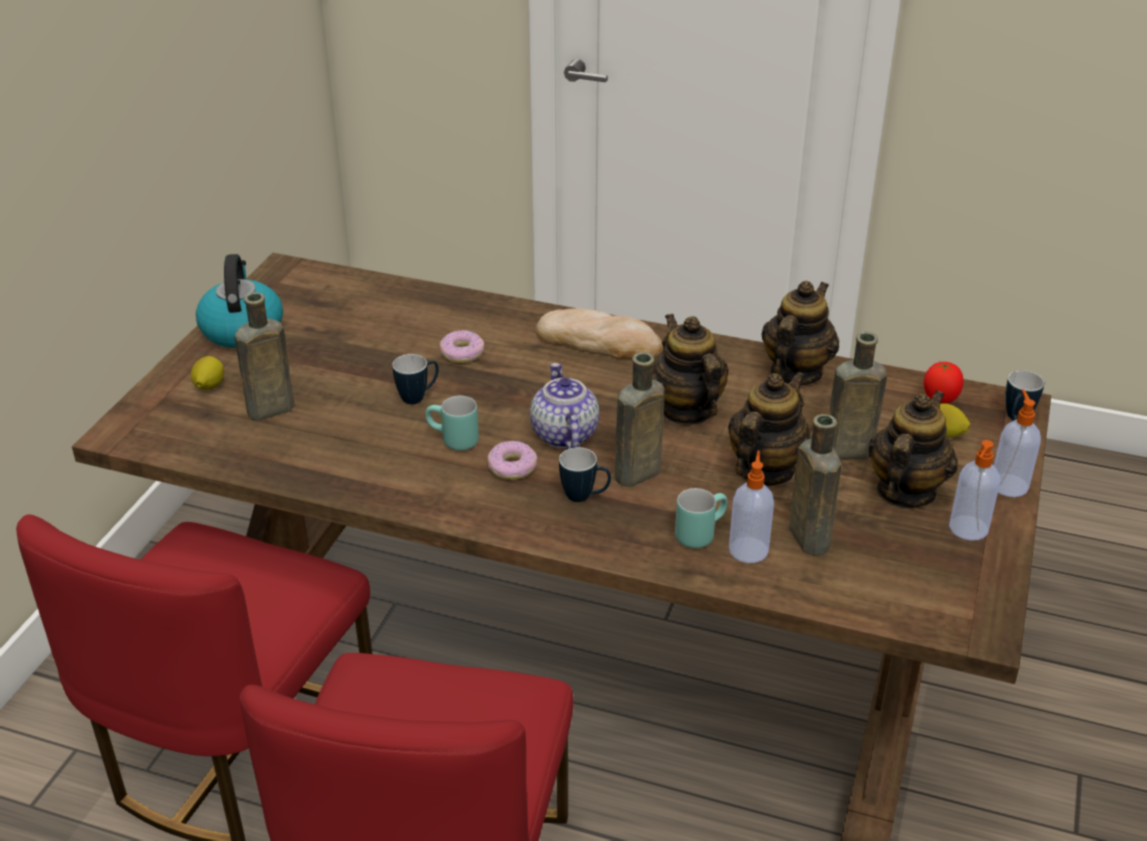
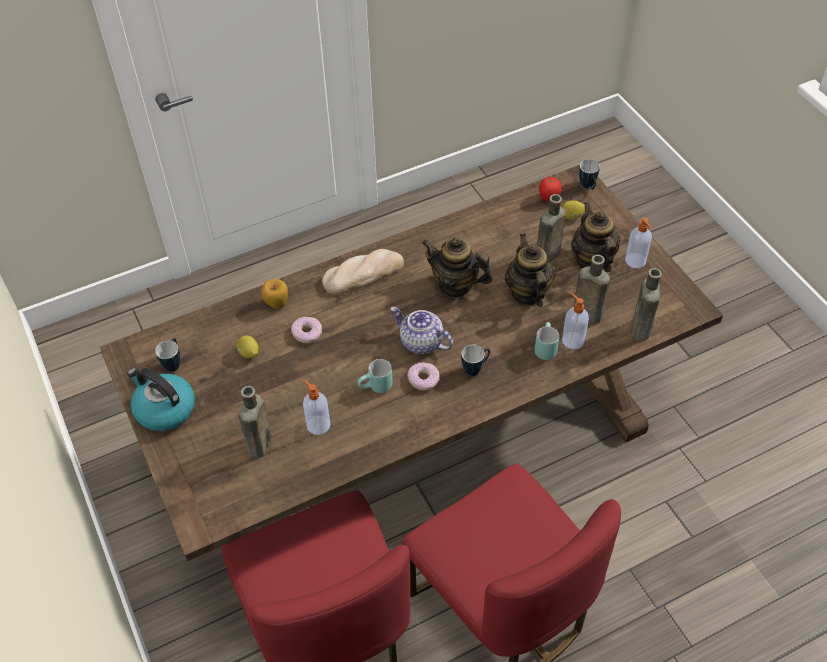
camera: 45 degrees left, 15 degrees up
(209, 386) = (204, 458): lemon -> lemon (249, 353)
(418, 397) = (323, 376): mug -> mug (173, 363)
(473, 313) = (277, 304): none -> apple
(634, 475) = (480, 339): brown bottle -> brown bottle (640, 331)
(795, 373) = (473, 227): teapot -> none
(1008, 484) = (624, 225): soap dispenser -> soap dispenser (317, 424)

